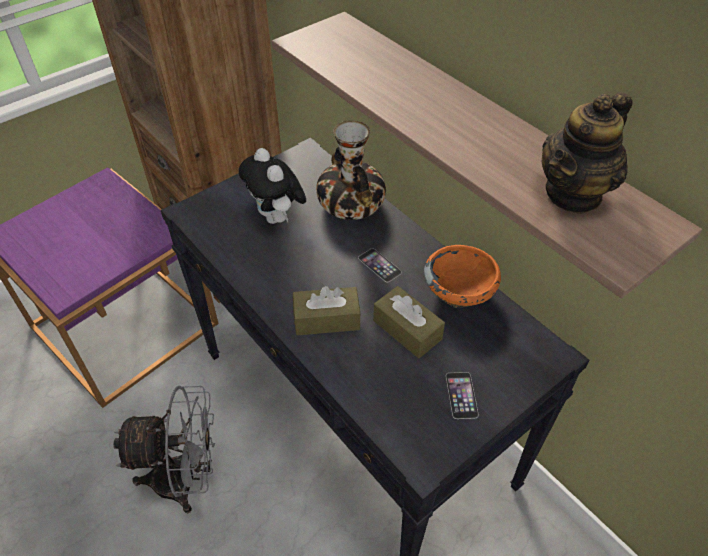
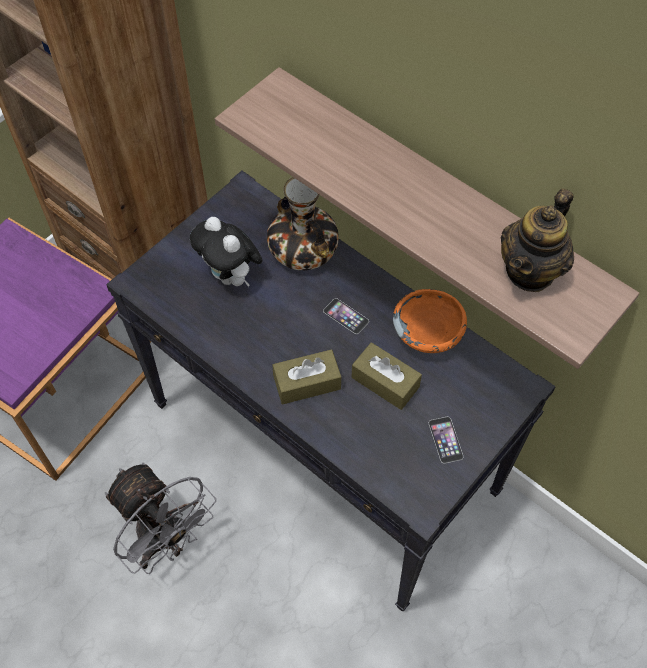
camera: 10 degrees left, 10 degrees up
(186, 480) = (166, 540): grey fan -> grey fan turned 60 degrees clockwise

